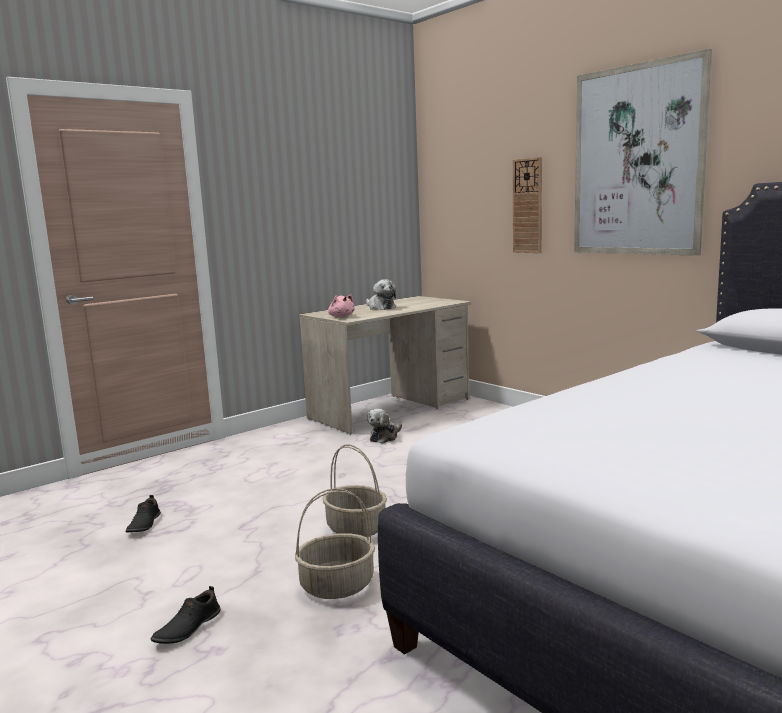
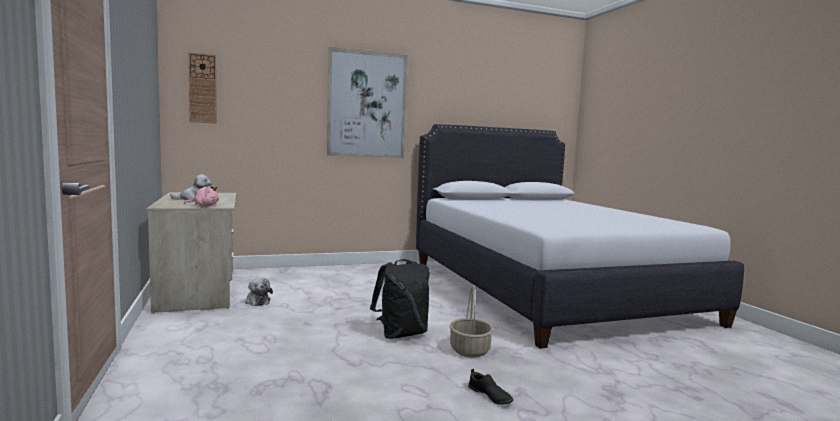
camera: 70 degrees left, 5 degrees down
(143, 524) = (293, 401): black shoe -> none
(357, 528) = (401, 334): basket -> black backpack
(527, 206) = (286, 123): wall clock -> wall clock (203, 88)

